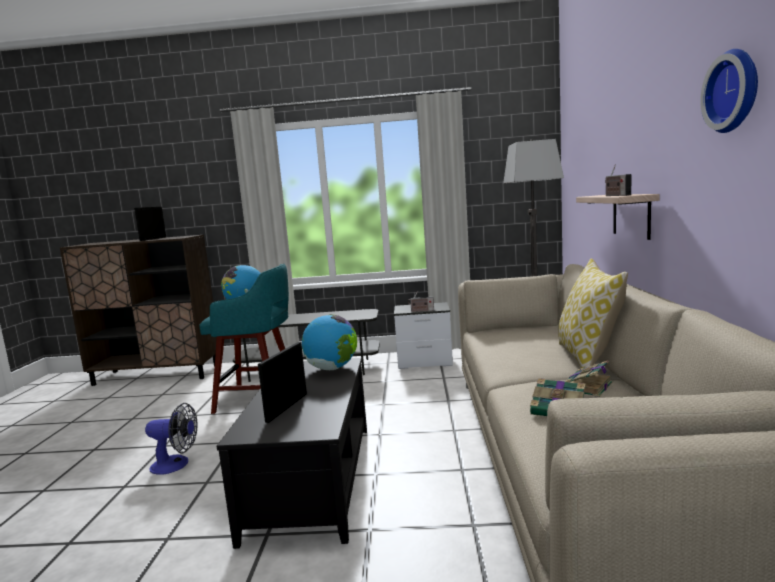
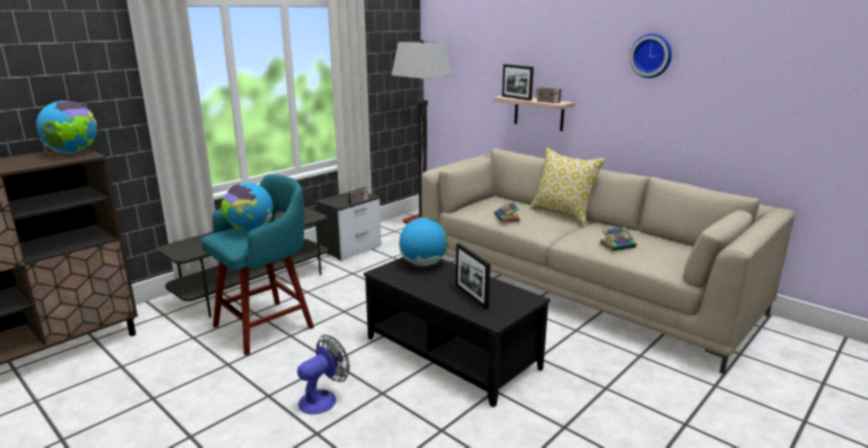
camera: 50 degrees left, 10 degrees up
(153, 239) = (27, 161): picture frame -> picture frame (516, 98)
(183, 236) = (73, 152): none -> globe
(587, 387) = (599, 230): book -> book (507, 218)

